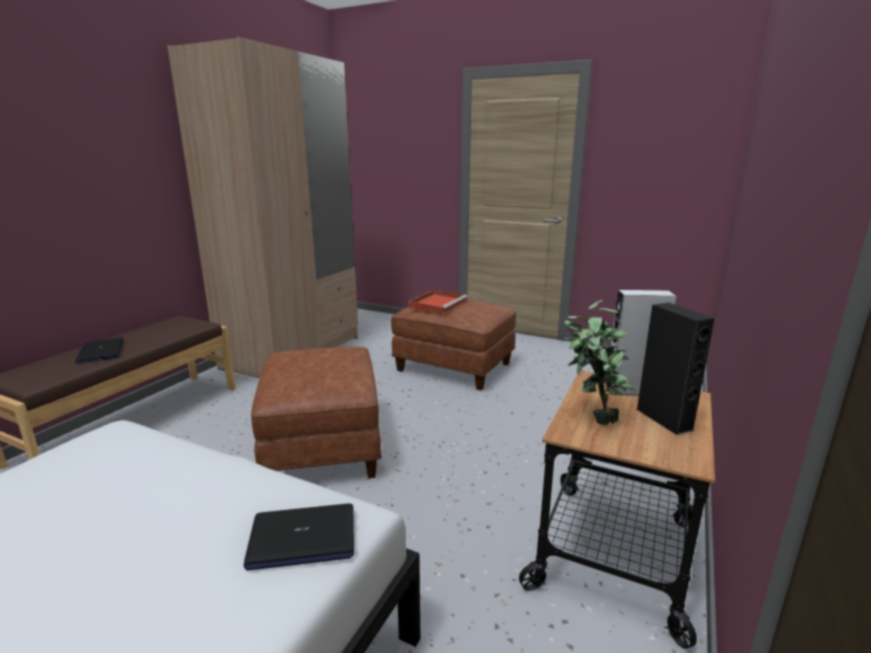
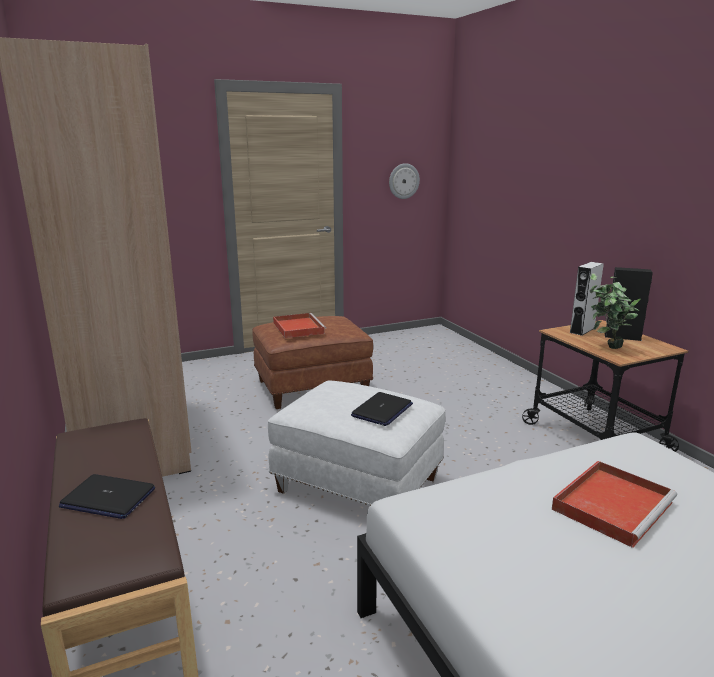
camera: 50 degrees left, 0 degrees up
(163, 535) = (612, 504): none -> red tray
(302, 538) = (649, 460): laptop -> laptop (382, 410)
(321, 445) = (356, 485): brown ottoman -> white ottoman
(665, 173) = (403, 181): none -> wall clock

